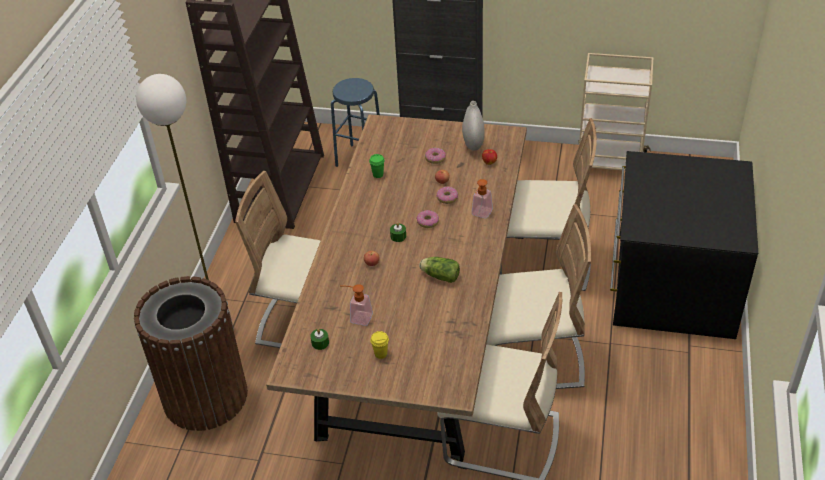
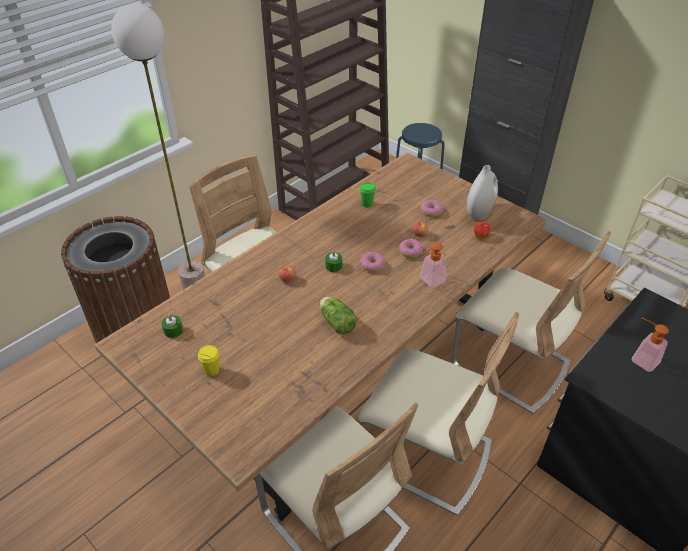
camera: 30 degrees right, 0 degrees up
(357, 317) = (226, 323): soap dispenser -> soap dispenser (640, 359)

